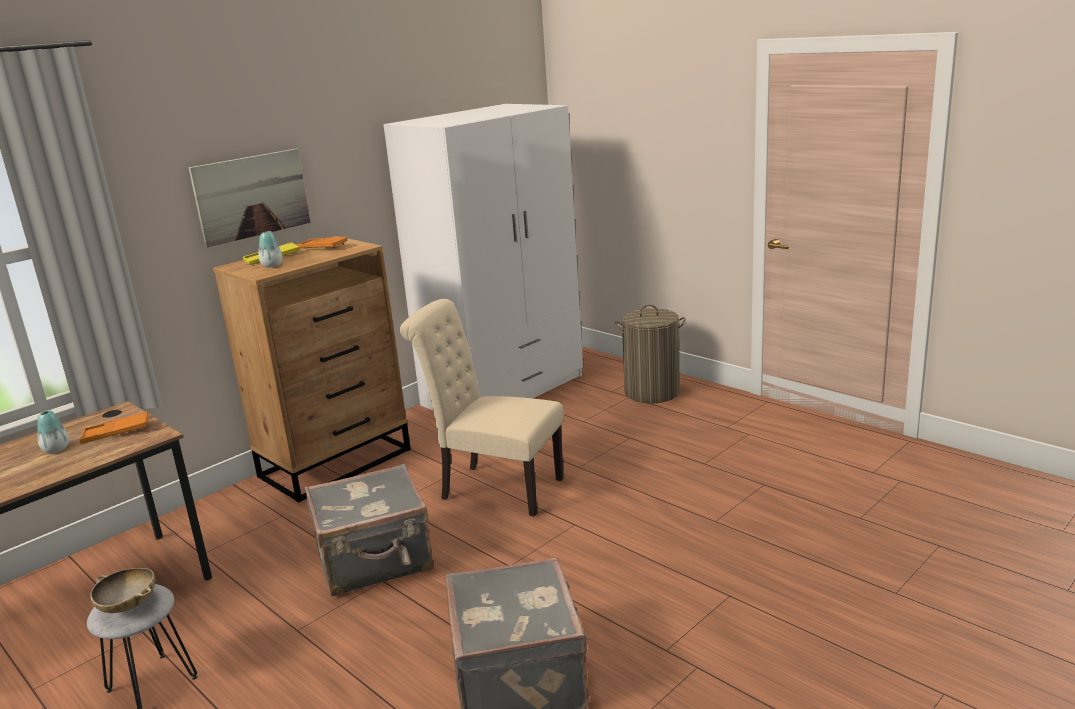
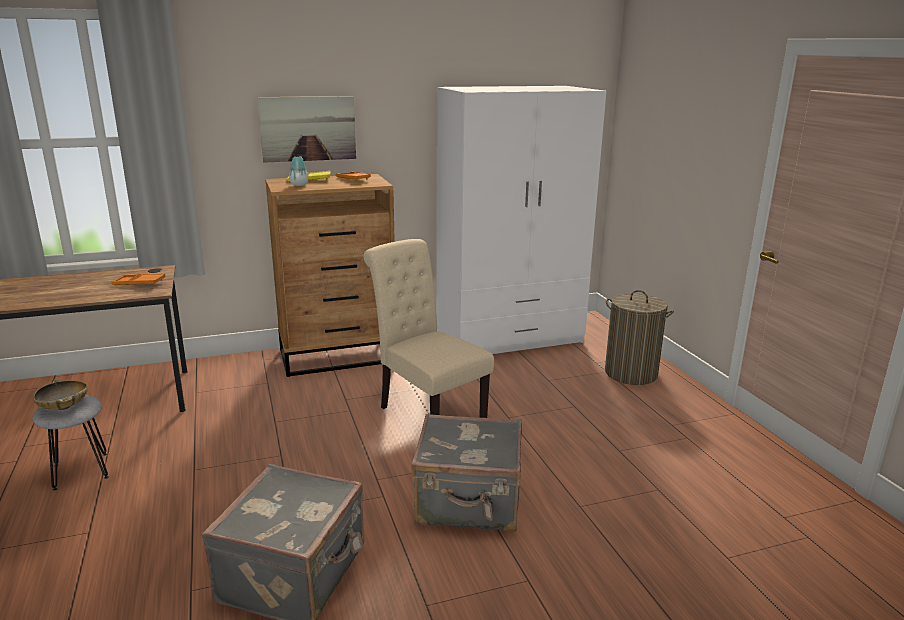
camera: 25 degrees right, 0 degrees up
(56, 449) = (96, 284): vase -> none
(375, 561) = (291, 438): grey suitcase -> grey suitcase (469, 503)

